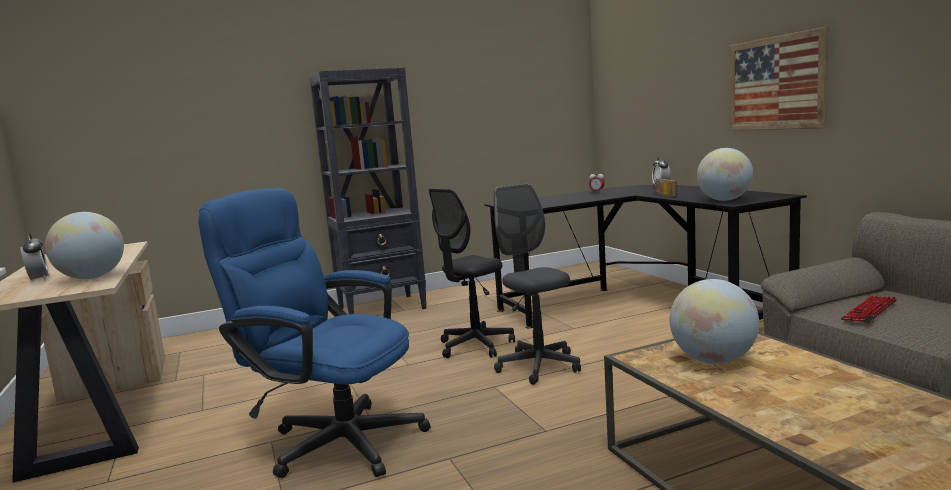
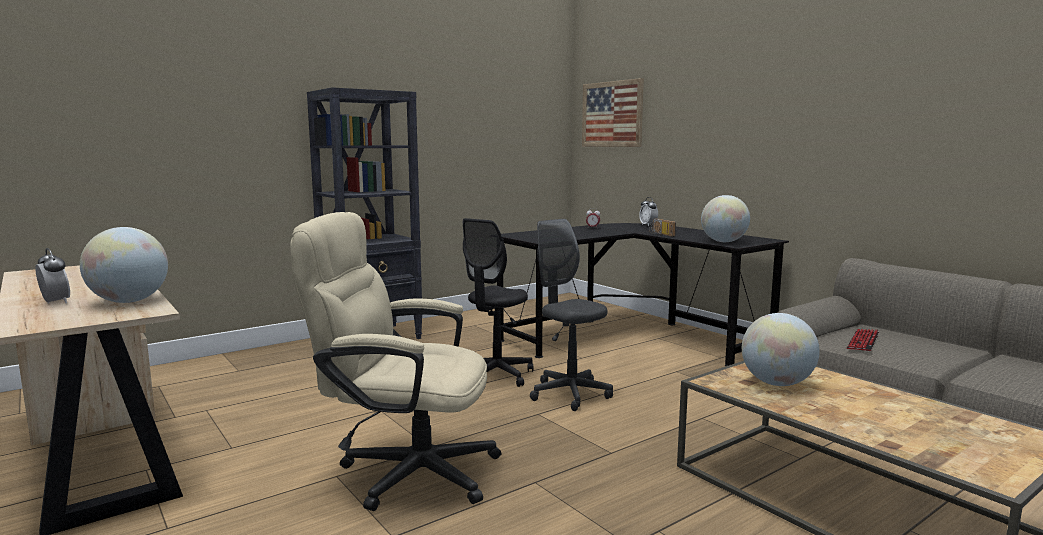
camera: 15 degrees left, 0 degrees up
(333, 440) = (405, 471): blue office chair -> beige office chair
(775, 83) = (763, 141): picture -> picture (612, 114)

